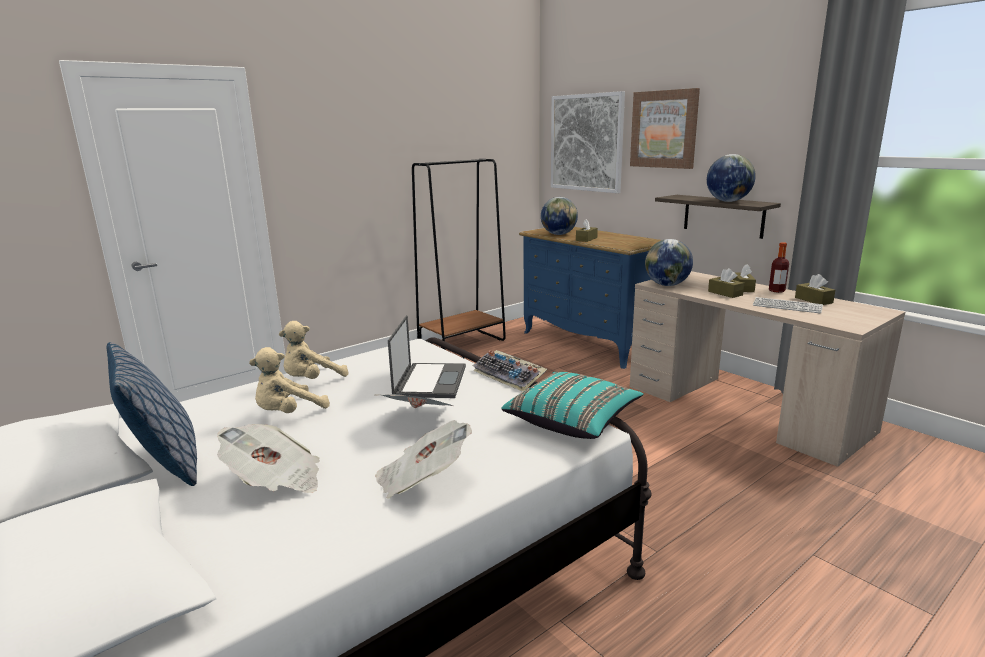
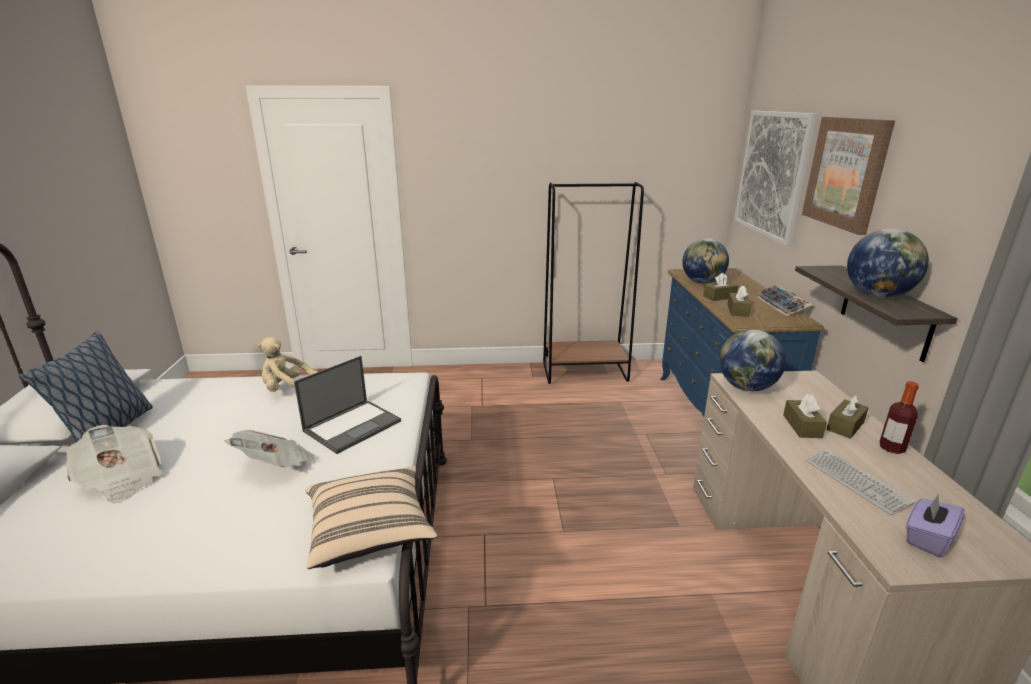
camera: 35 degrees right, 5 degrees up
(288, 413) = (226, 417): beige plush toy -> none
(422, 480) = (178, 532): newspaper -> none
(510, 376) = (414, 449): keyboard -> keyboard (783, 306)
(573, 421) = (370, 531): turquoise pillow -> beige pillow
(813, 300) = (924, 487): brown tissue box -> brown tissue box (737, 310)
(846, 316) = (927, 538): none -> purple tissue box

